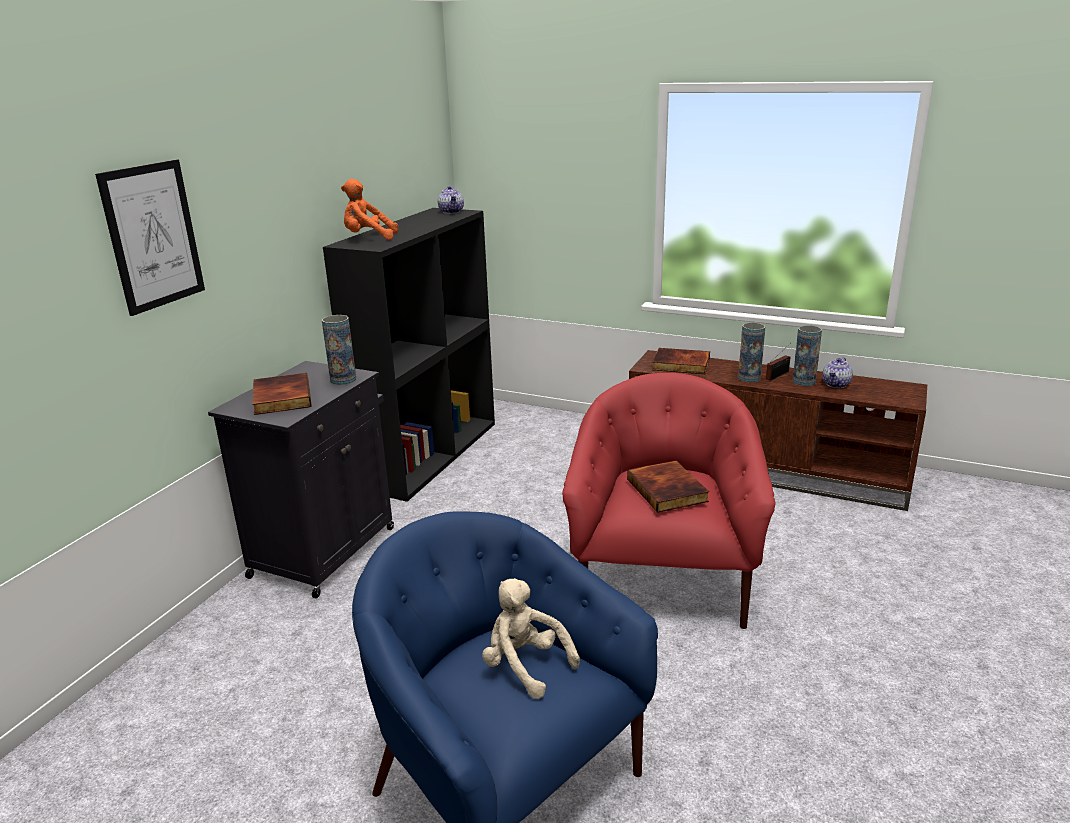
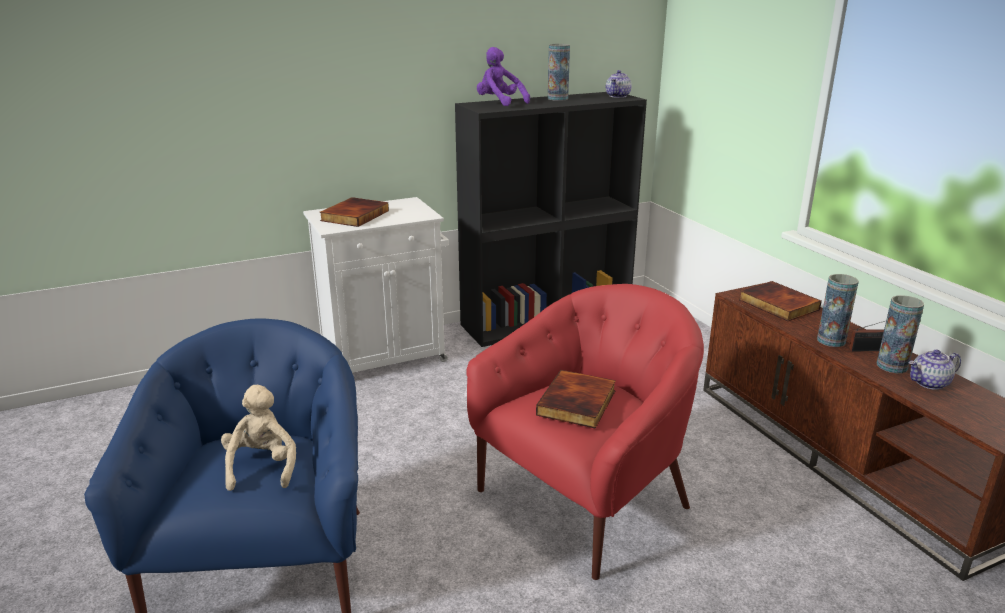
camera: 40 degrees right, 0 degrees up
(153, 236) = (276, 64): picture -> none
(325, 550) = (385, 356): black cabinet -> white cabinet
(343, 380) = (411, 216): vase -> vase (557, 98)
(368, 238) = (499, 103): orange plush toy -> purple plush toy

